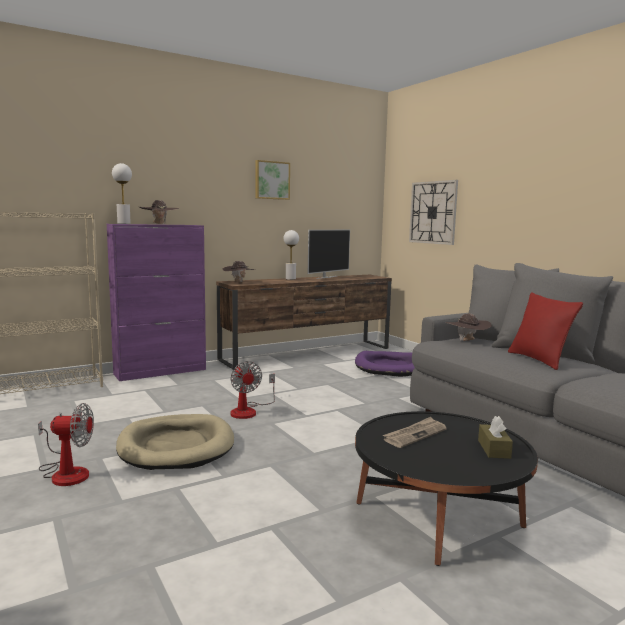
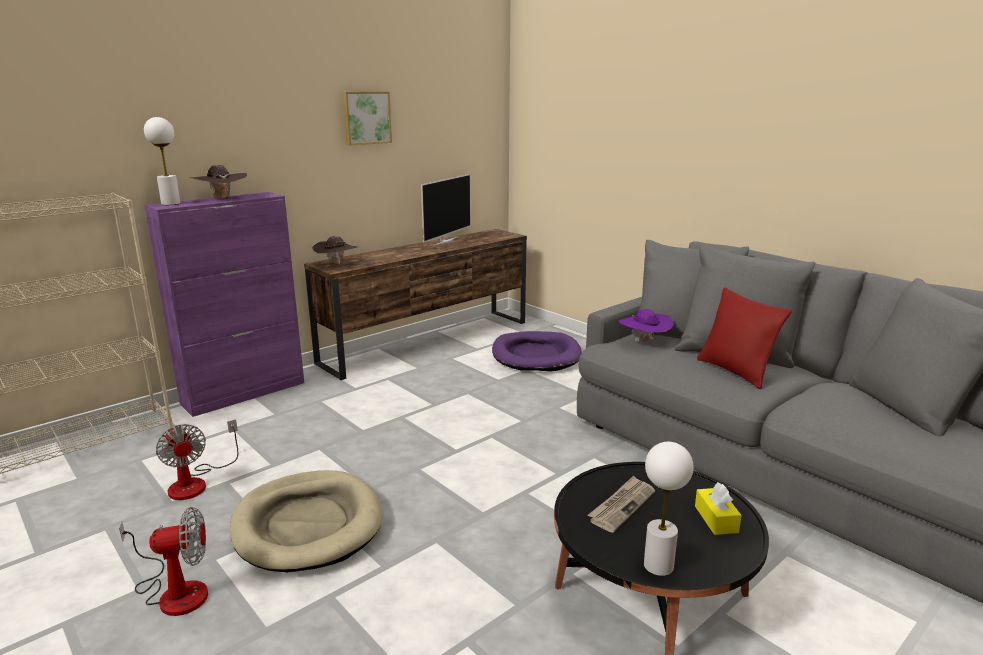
camera: 10 degrees left, 10 degrees up
(249, 411) = (382, 451): fan -> fan (196, 482)
(290, 279) = (400, 249): white table lamp -> white table lamp (658, 566)
(433, 212) = (578, 153): wall clock -> none
(467, 341) = (644, 343): brown hat -> purple hat
(494, 449) = (716, 519): brown tissue box -> yellow tissue box

